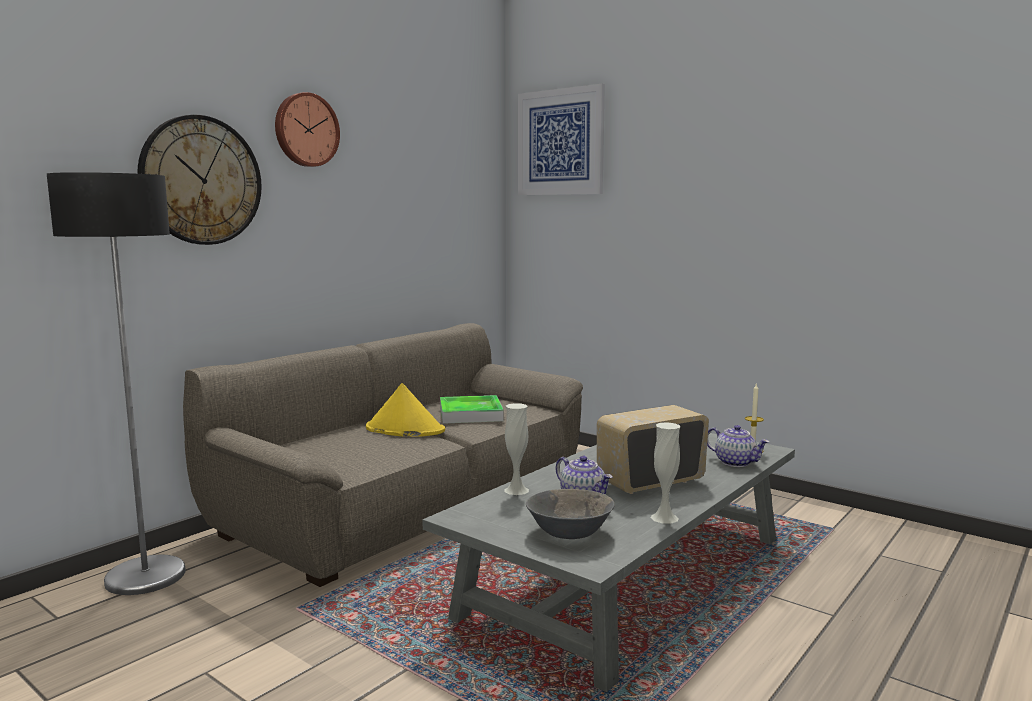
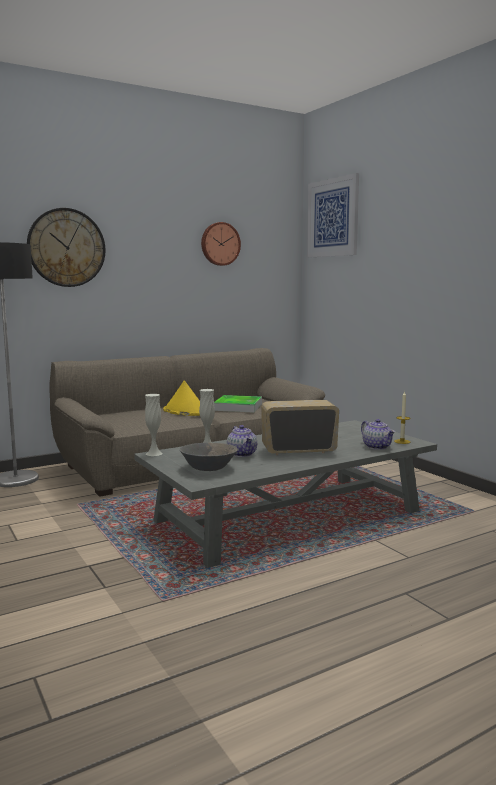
camera: 20 degrees right, 0 degrees up
(305, 130) = (139, 215): wall clock -> wall clock (220, 244)
(664, 518) = (278, 468): white vase -> white vase (154, 453)

